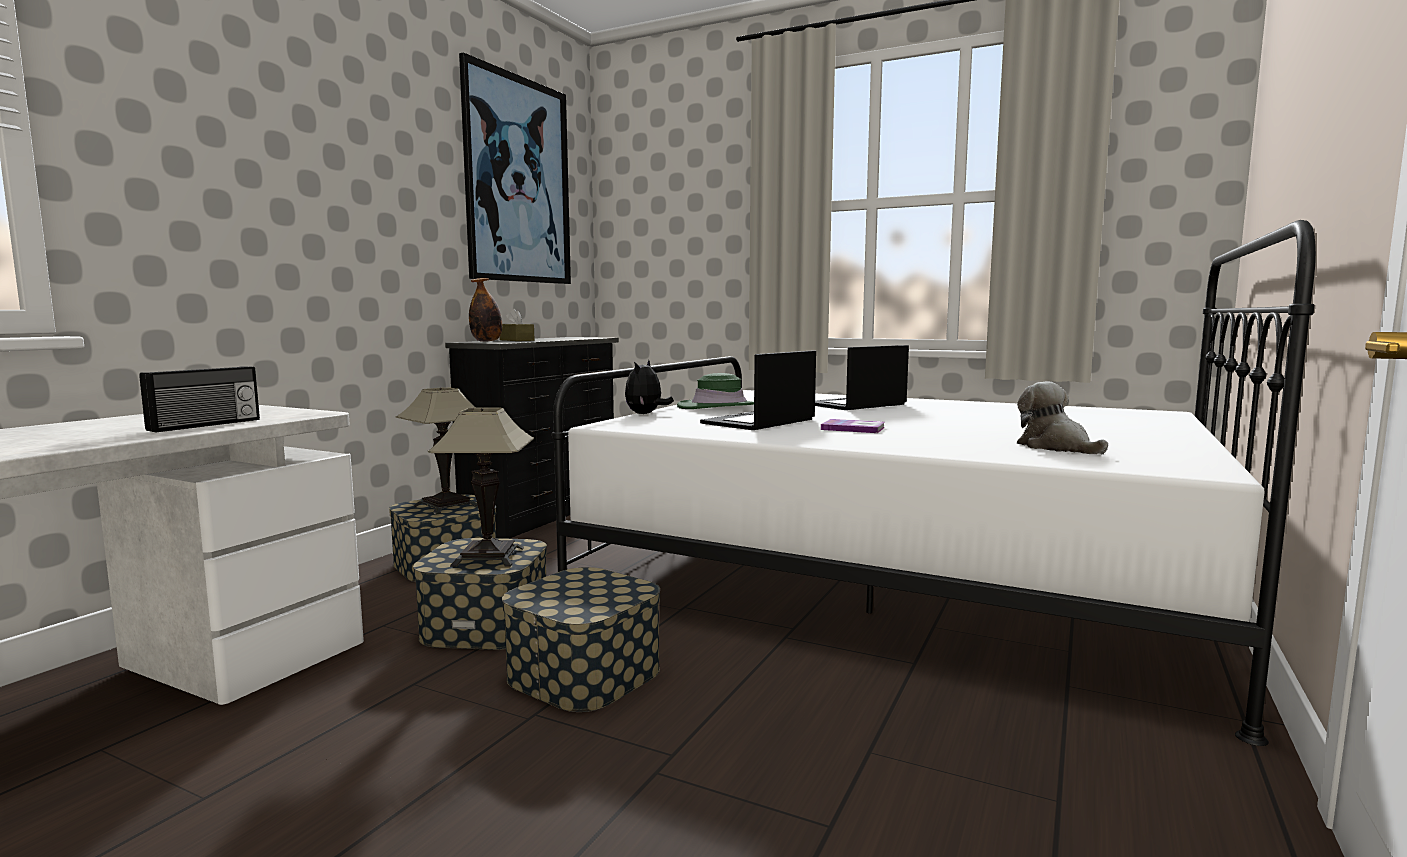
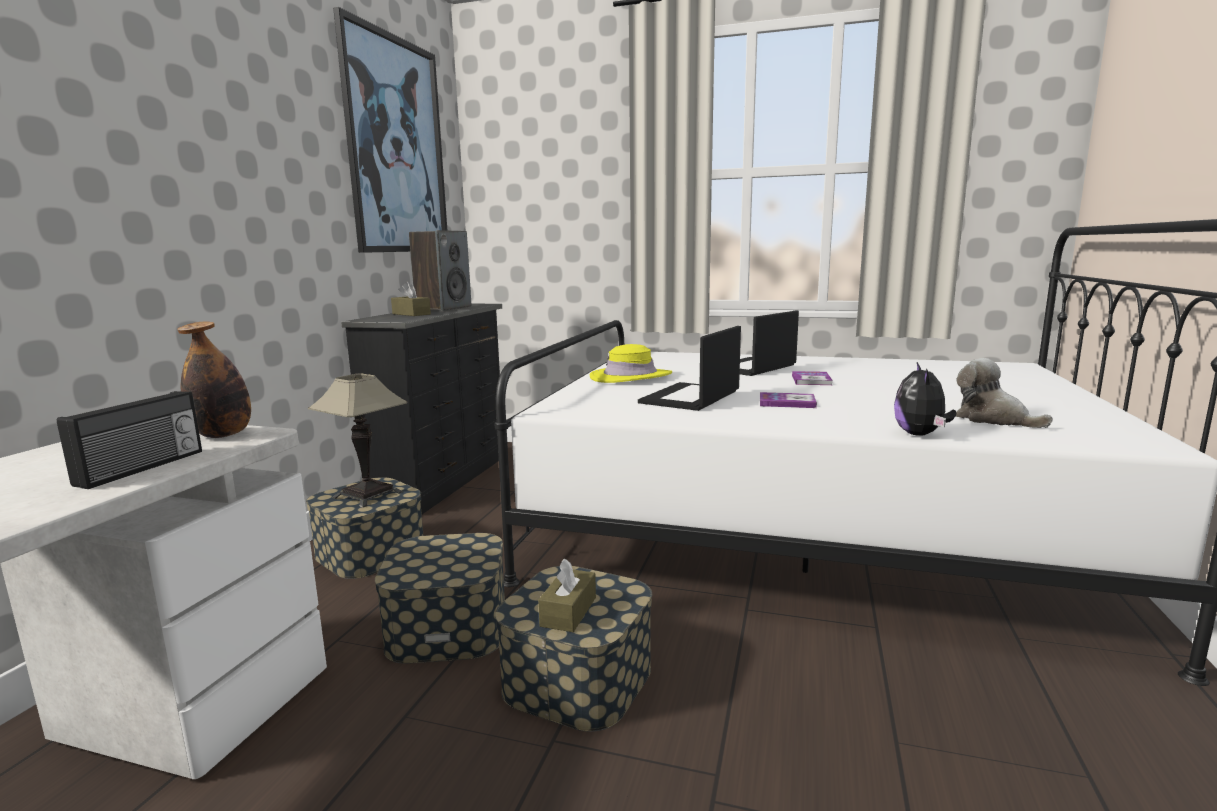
camera: 10 degrees left, 5 degrees up
(486, 341) = (383, 317): bottle -> bottle (223, 435)
(488, 557) = (450, 562): table lamp -> none
(555, 338) = (443, 308): none -> speaker
(570, 598) = (568, 611): none -> brown tissue box
(646, 414) = (570, 392): plush toy -> plush toy (920, 434)
(719, 407) = (630, 377): green hat -> yellow hat
(905, 415) = (811, 380): none -> book

